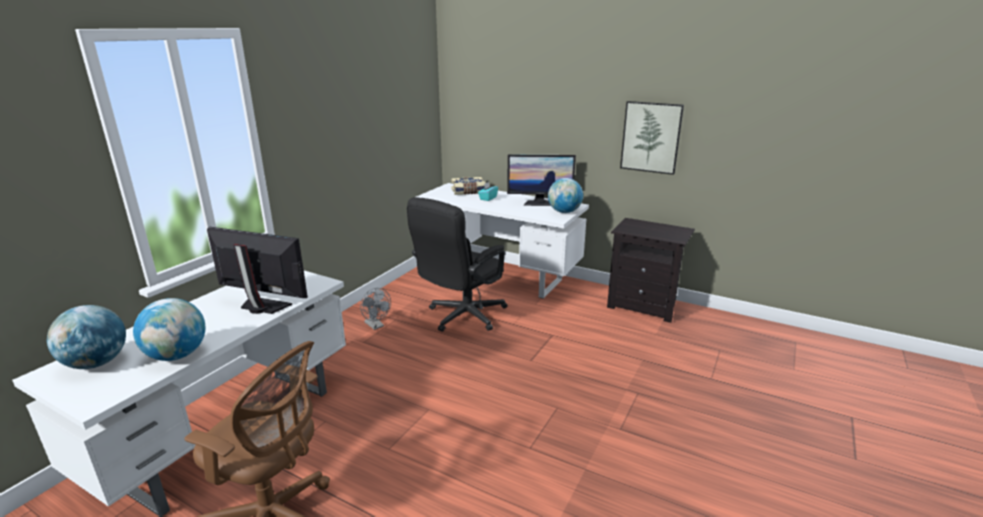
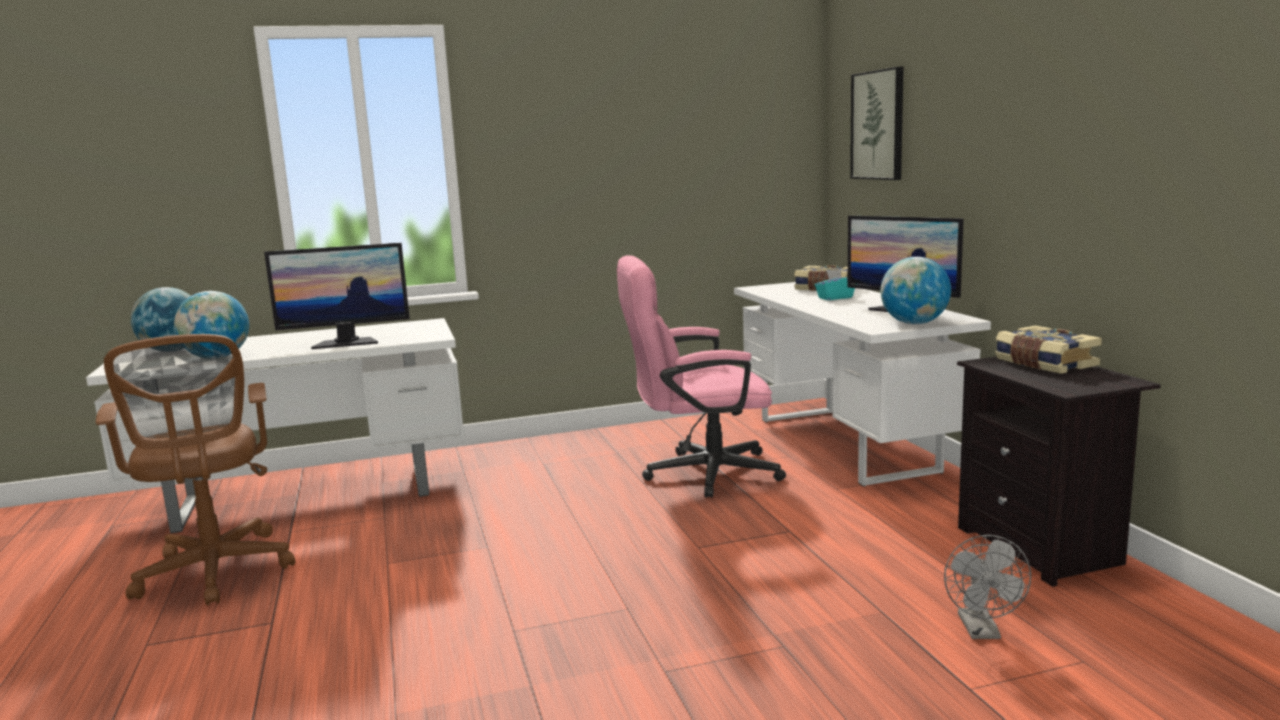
camera: 45 degrees right, 10 degrees down
(262, 306) = (346, 343): monitor -> monitor turned 105 degrees clockwise
(376, 326) = (585, 453): grey fan -> grey fan (982, 631)
(461, 317) = (699, 474): black office chair -> pink office chair
(642, 226) = (1044, 364): none -> book
(651, 137) = (1087, 175): picture -> picture (878, 125)

